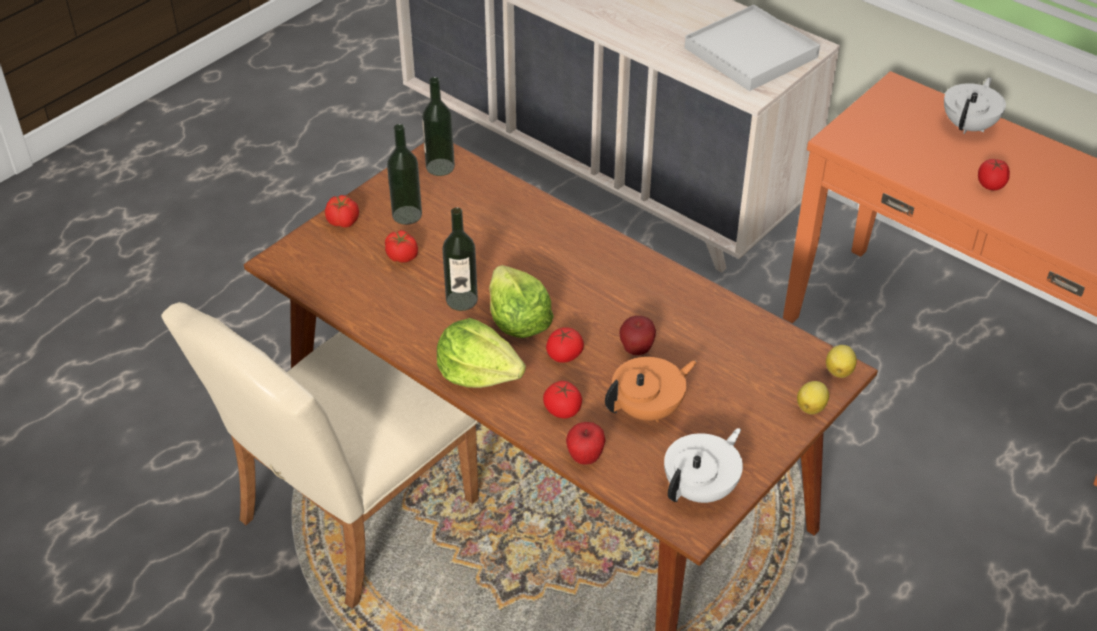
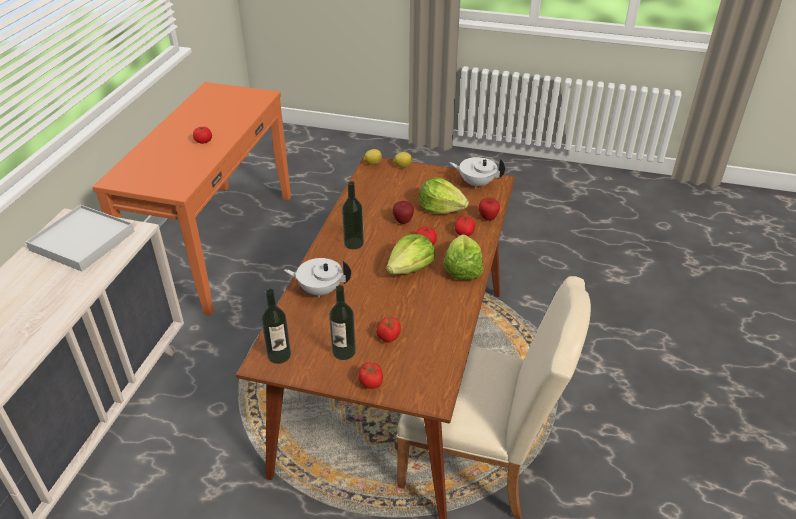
camera: 115 degrees left, 5 degrees down
(461, 300) = (410, 295): bottle -> bottle (354, 243)
(648, 409) = (441, 208): orange teapot -> lettuce
(969, 126) = (148, 153): white teapot -> white teapot (320, 290)

